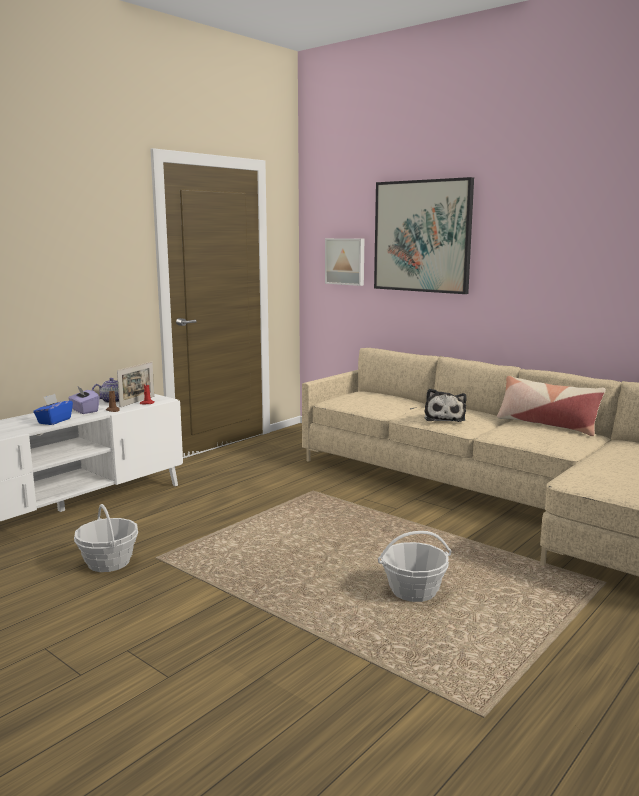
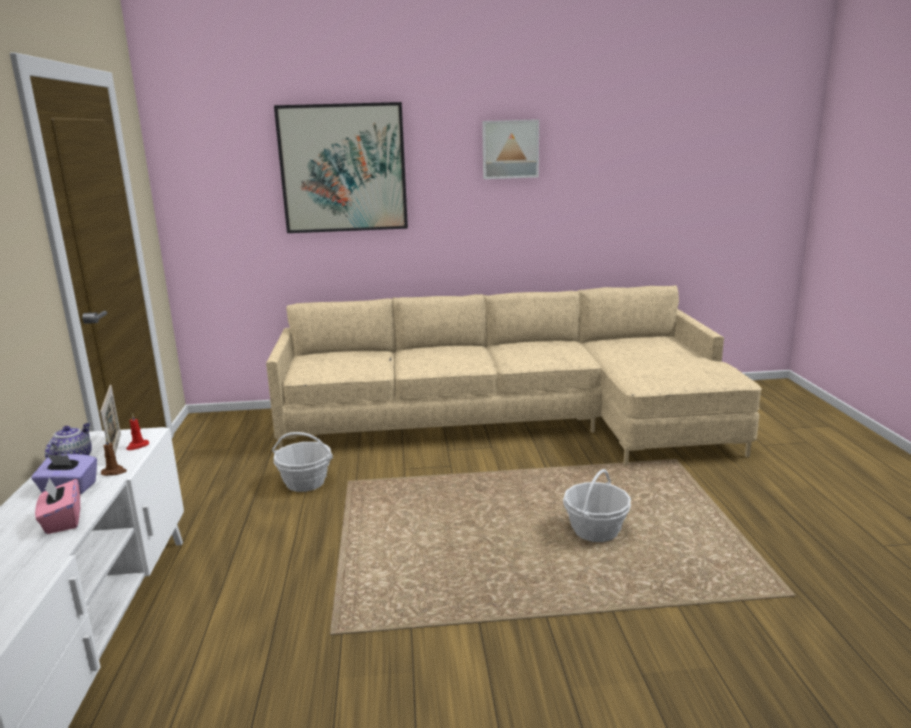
camera: 45 degrees left, 5 degrees up
(54, 421) = (62, 521): blue tissue box -> pink tissue box
(108, 562) = (286, 673): basket -> basket (305, 482)
(345, 261) = (235, 204): picture -> picture (510, 149)
(444, 418) = (447, 360): plush toy -> none
(546, 424) = (528, 343): pillow -> none

